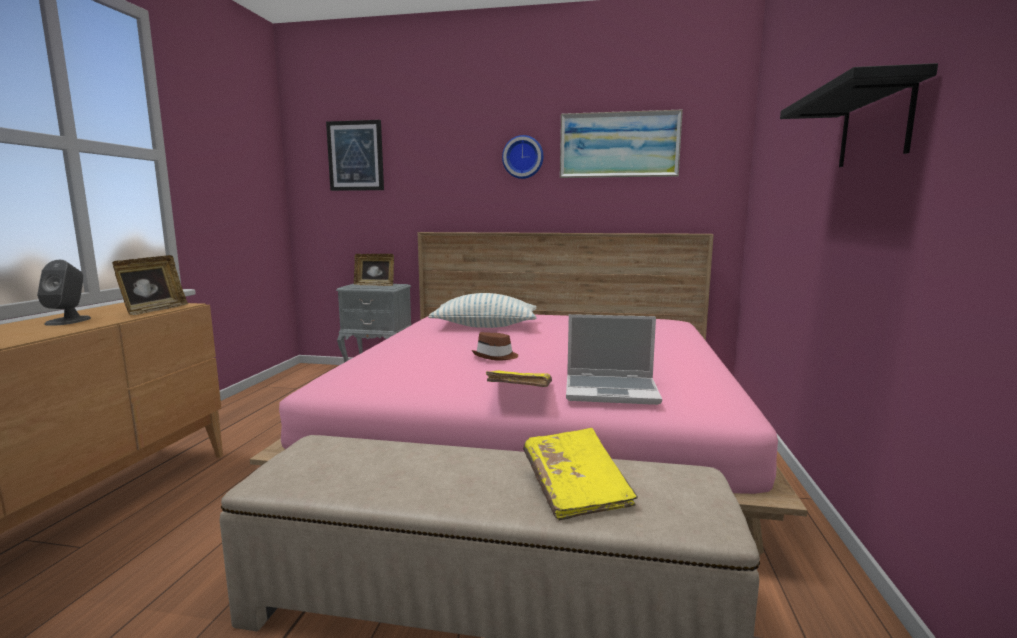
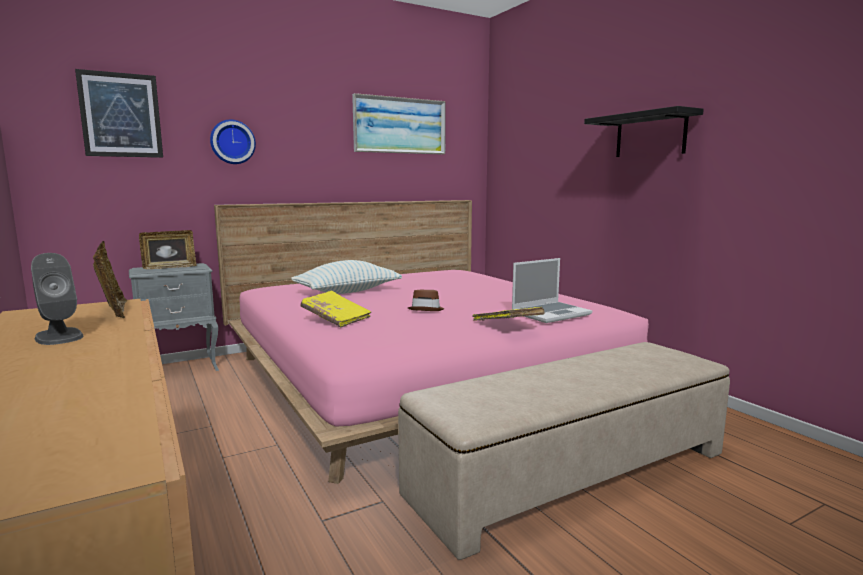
camera: 40 degrees left, 0 degrees up
(523, 157) = (319, 130): wall clock -> wall clock (232, 142)
(576, 489) = (627, 366): yellow book -> yellow book (336, 319)

